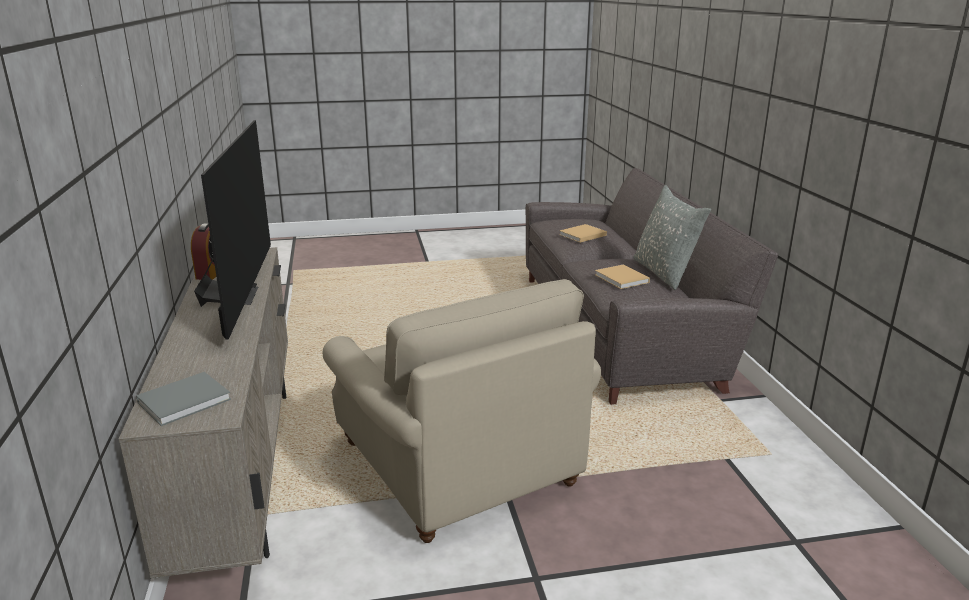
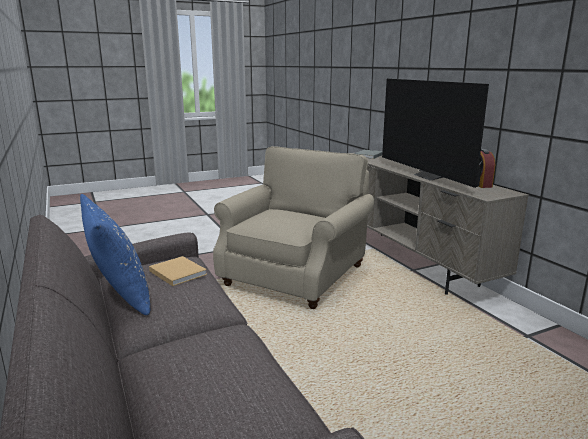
camera: 165 degrees right, 5 degrees down
(458, 464) = (295, 275): beige armchair -> beige armchair turned 75 degrees clockwise
(581, 235) = (221, 352): beige book -> none
(665, 273) = (119, 295): grey pillow -> blue pillow

